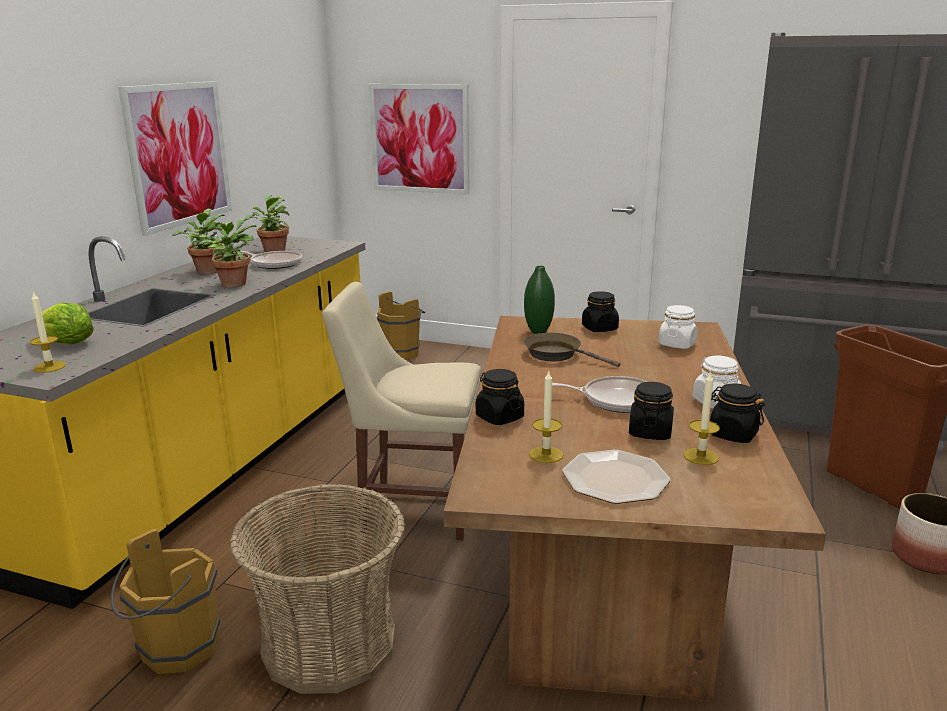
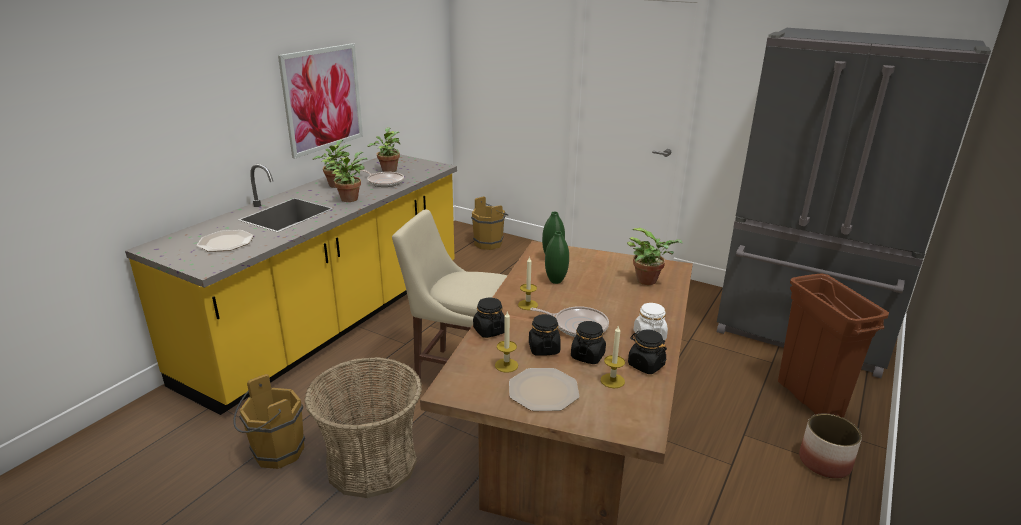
camera: 10 degrees right, 5 degrees up
(49, 367) = (209, 261): candle -> candle (528, 305)
(67, 343) = (225, 242): lettuce -> plate
(419, 139) = (513, 82): picture -> none
(557, 354) = (555, 281): brown frying pan -> green vase
(599, 328) = (599, 260): black jar -> black jar (544, 349)
(677, 344) = (649, 281): white jar -> potted plant

